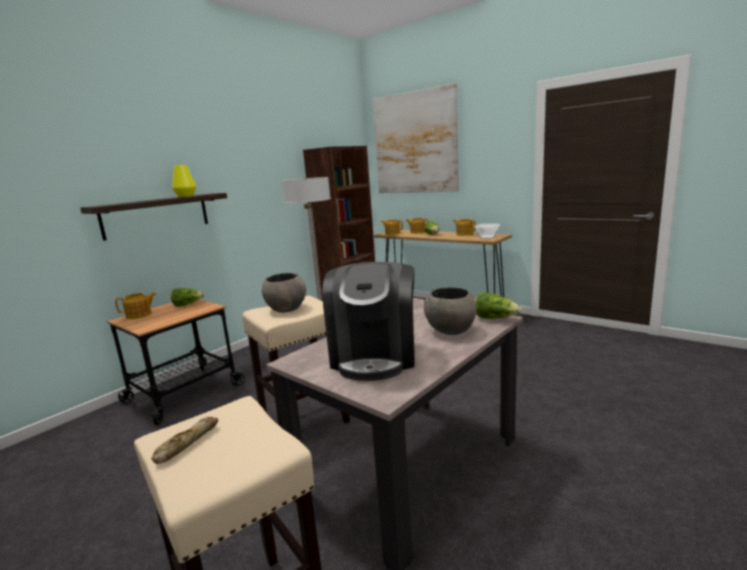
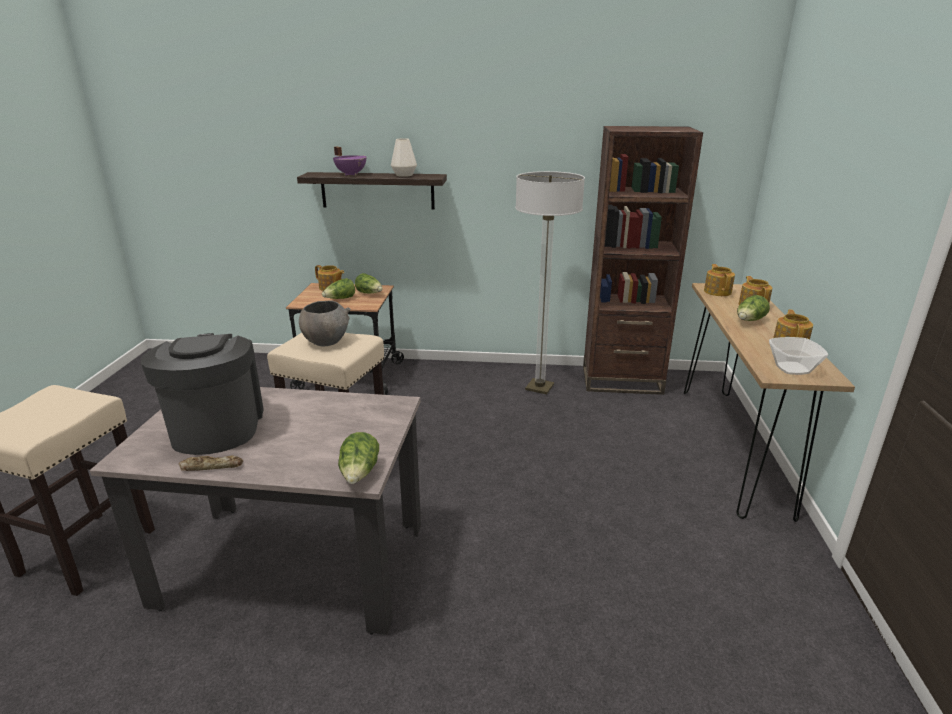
camera: 55 degrees right, 10 degrees up
(137, 201) = (351, 174): none -> purple cooking pot
(174, 314) = (340, 299): none -> lettuce
(185, 196) = (404, 175): yellow vase -> white vase
(186, 443) = (41, 403): bread -> bread (212, 466)
(374, 356) = (216, 427): coffee machine -> coffee machine turned 105 degrees clockwise
(415, 143) = (811, 138): picture -> none
(450, 330) = (302, 451): grey bowl -> none

